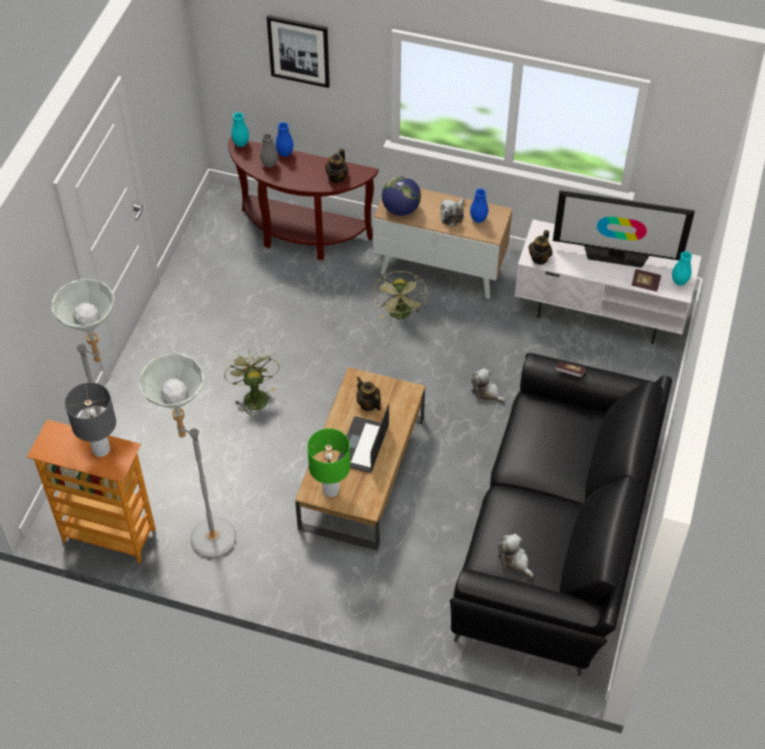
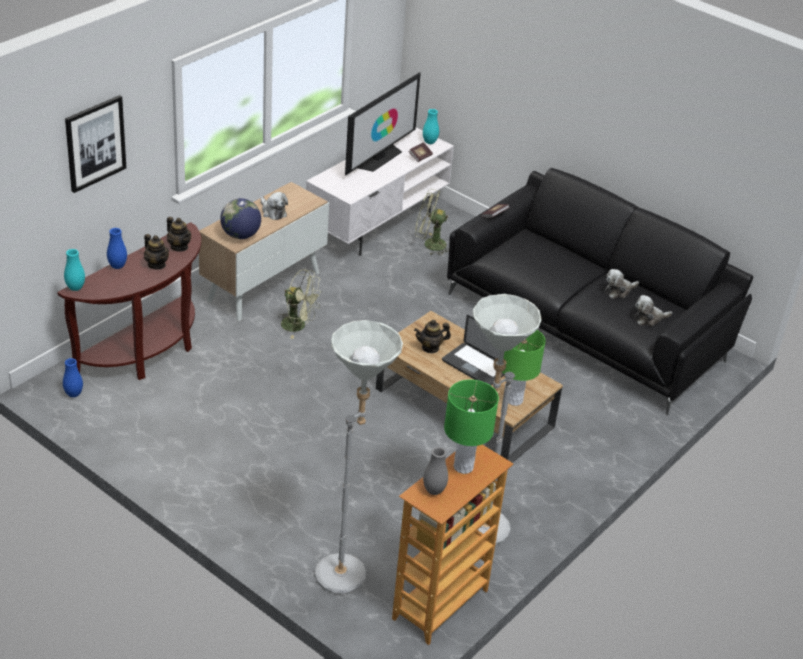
camera: 70 degrees left, 15 degrees down
(101, 449) = (463, 467): grey table lamp -> green table lamp
(253, 395) = (328, 447): green fan -> green fan (429, 244)
(269, 164) = (123, 280): grey vase -> grey vase (434, 491)
(478, 219) = (289, 201): blue vase -> blue vase (73, 394)
(486, 392) = (421, 309): plush toy -> plush toy (618, 291)
(539, 258) = (353, 192): teapot -> teapot (157, 264)

